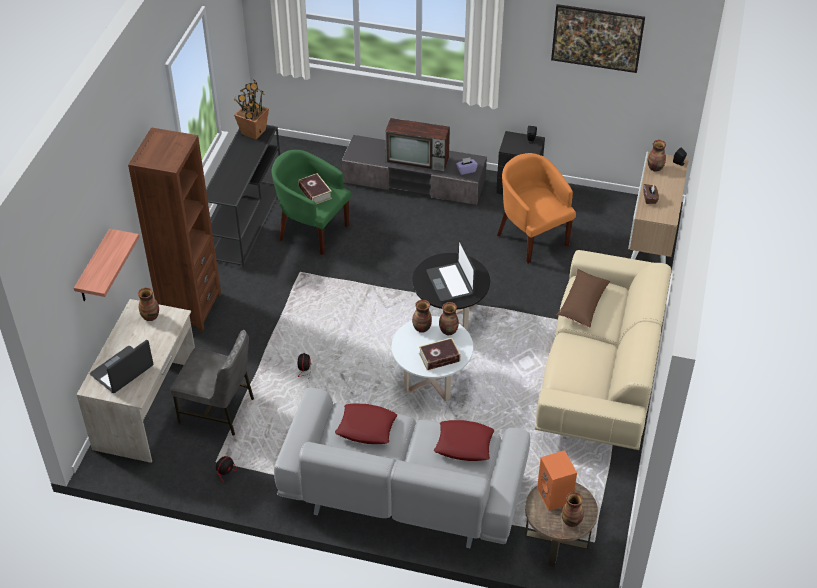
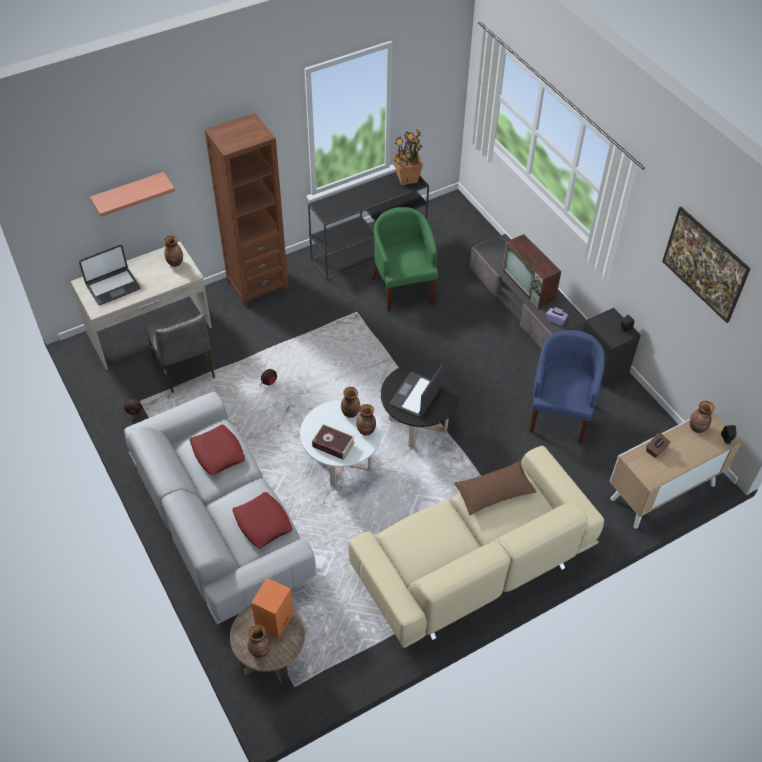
camera: 45 degrees right, 5 degrees up
(122, 371) = (113, 286): laptop -> laptop turned 150 degrees clockwise
(315, 192) = (407, 255): book -> none
(531, 237) = (559, 414): orange armchair -> blue armchair

